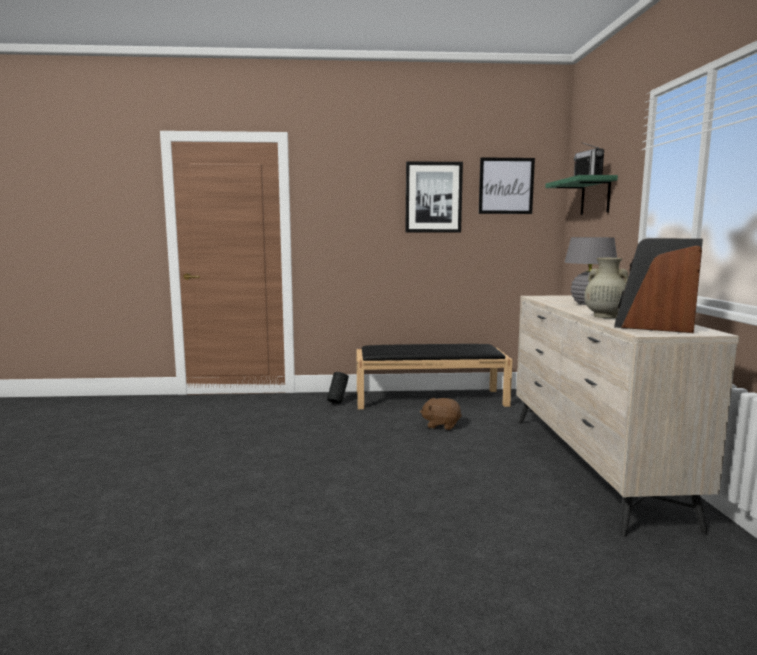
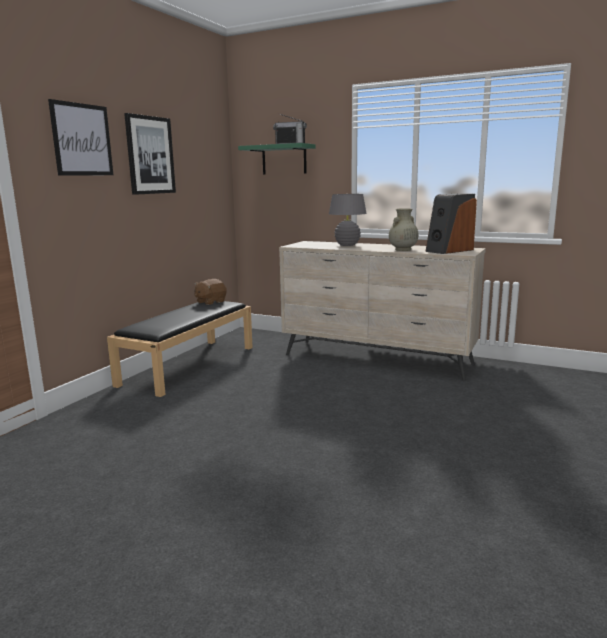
camera: 60 degrees left, 5 degrees up
(338, 402) = (124, 401): black vase -> none
(441, 425) = (253, 377): brown plush toy -> brown plush toy (210, 302)
(506, 186) = (198, 145): picture -> picture (82, 139)

